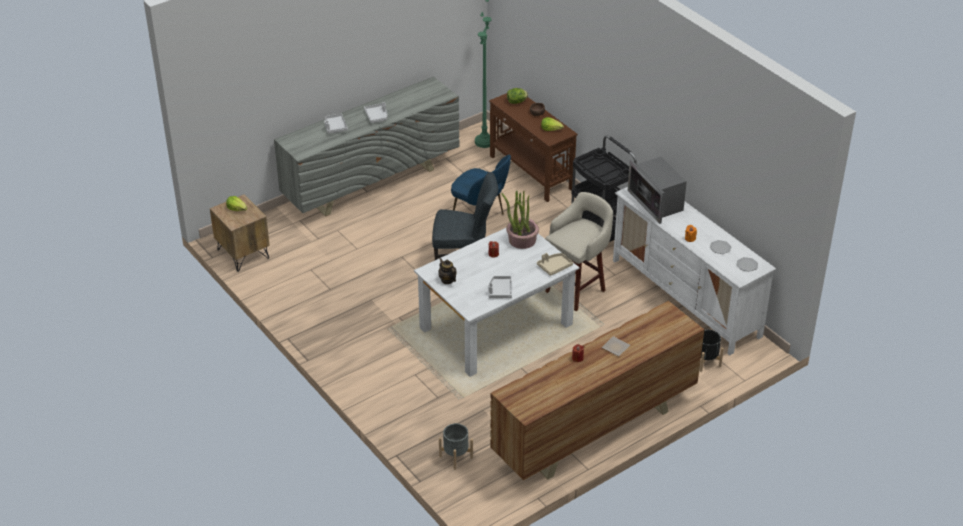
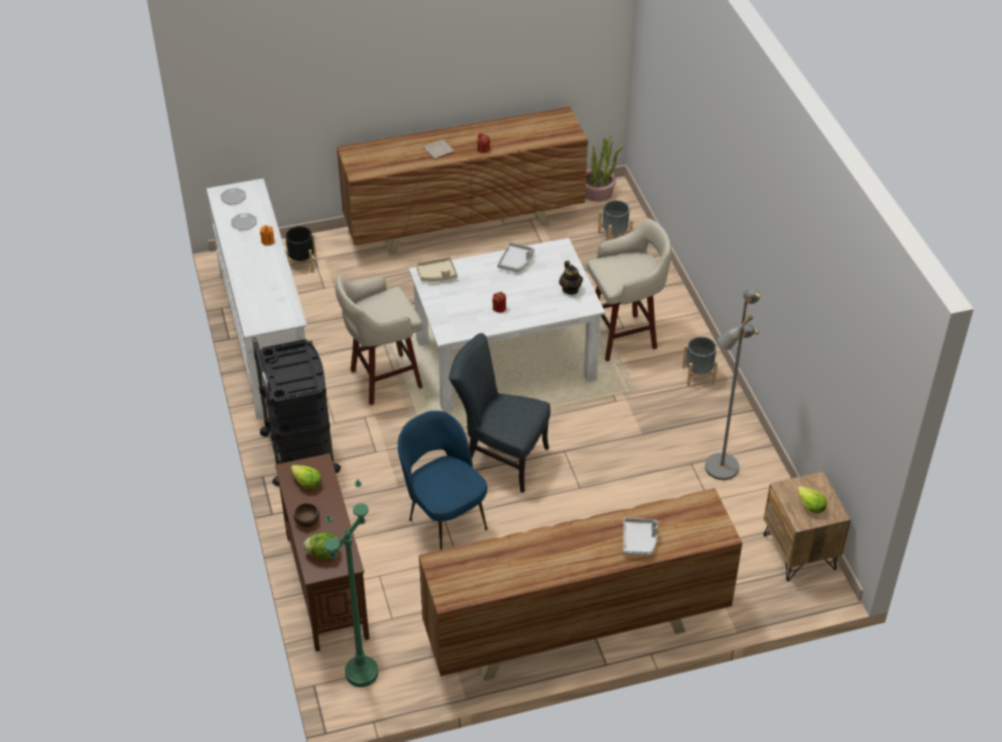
camera: 160 degrees left, 5 degrees up
(308, 292) = (720, 466): none -> grey floor lamp
(342, 351) = (698, 375): none -> grey planter
(372, 184) = (575, 633): grey cabinet -> brown cabinet
(377, 116) = (566, 546): grey tray -> none
(411, 366) = (624, 337): none -> beige stool
(521, 240) = (454, 318): potted plant -> potted plant (597, 192)
(656, 202) = (267, 296): microwave -> none

